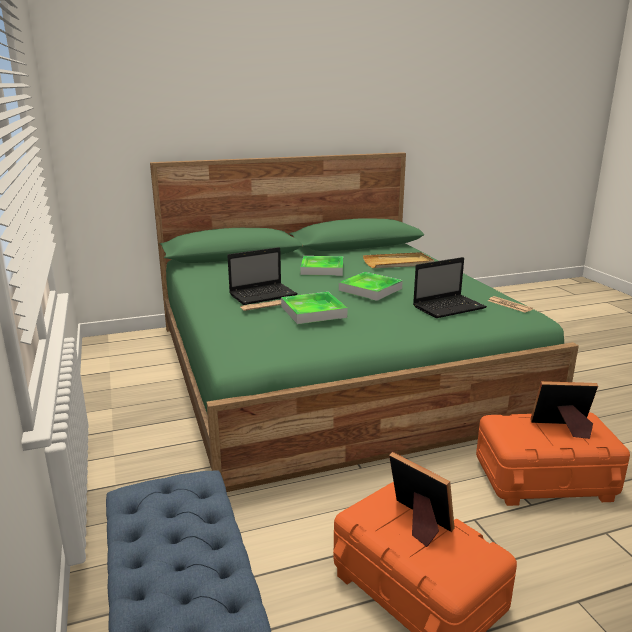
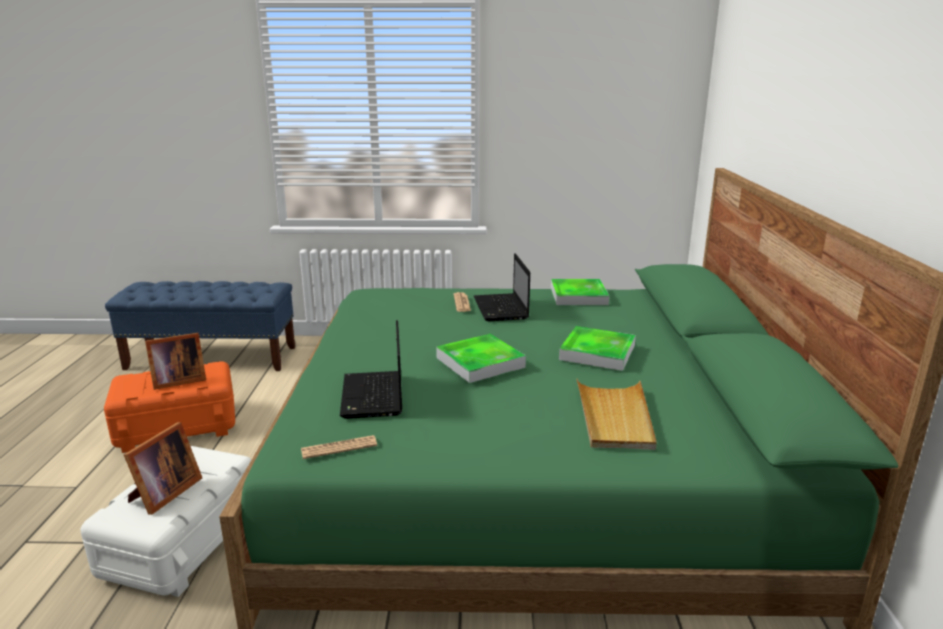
camera: 110 degrees right, 0 degrees up
(313, 312) = (419, 317): tray -> tray (578, 296)
(544, 479) = (182, 542): orange storage box -> white storage box

